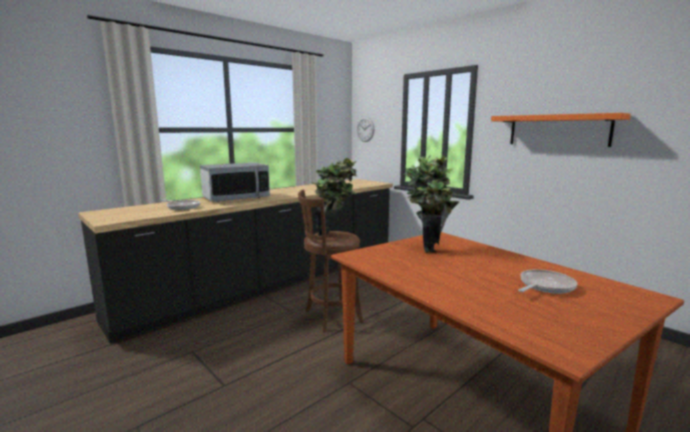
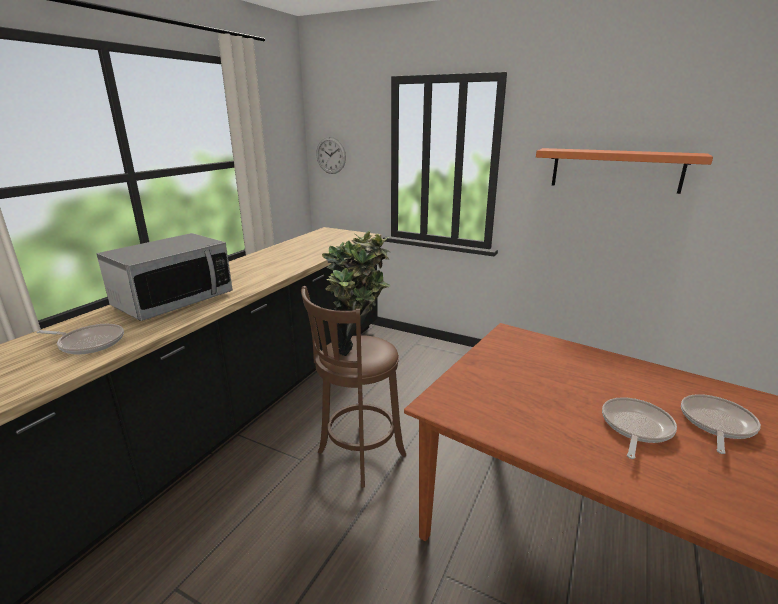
camera: 20 degrees left, 10 degrees up
(429, 247) = (518, 361): potted plant -> none
(477, 279) = (635, 427): none -> frying pan

